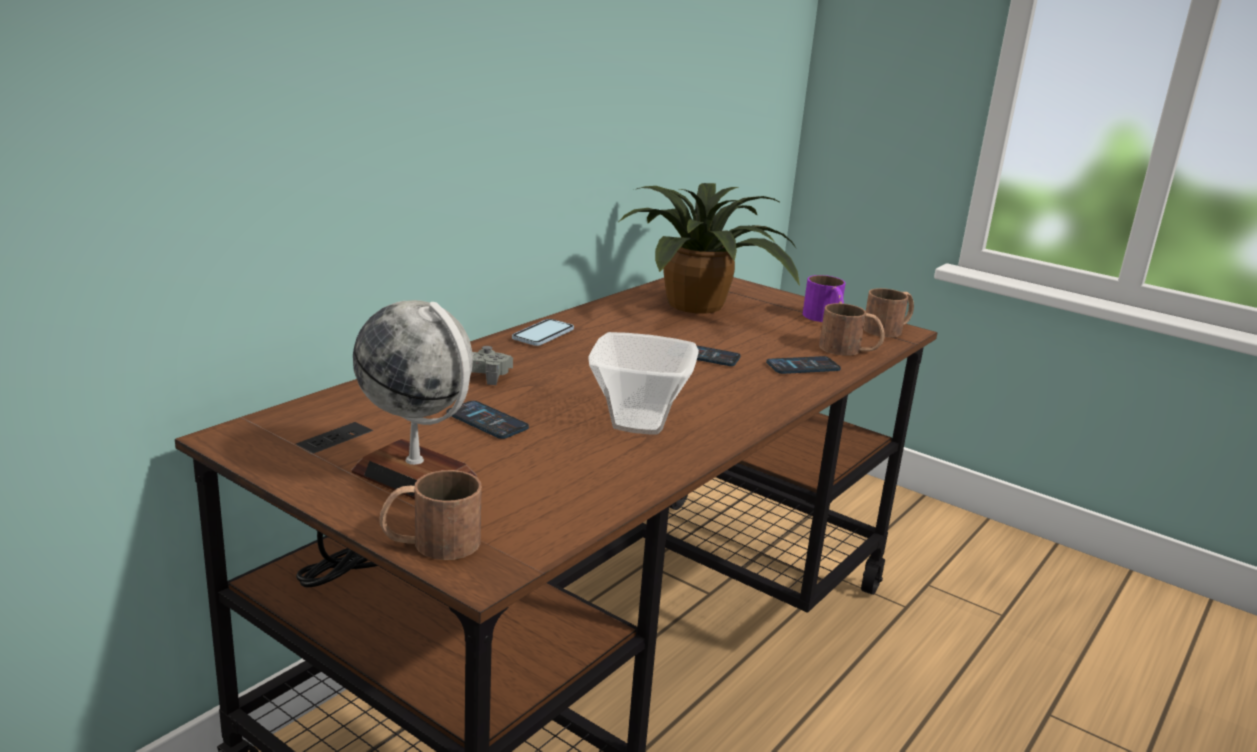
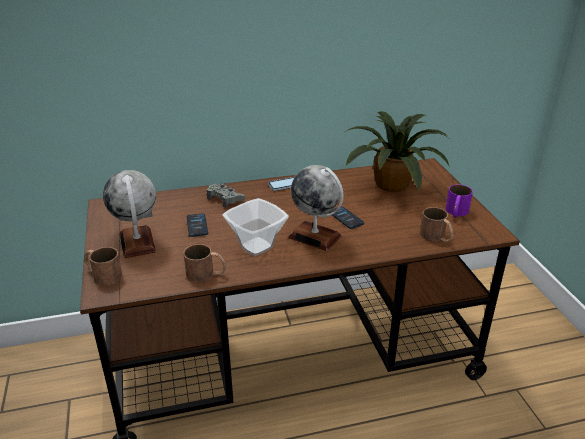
camera: 40 degrees right, 10 degrees up
(701, 388) = (315, 237): none -> globe
(803, 366) = (389, 240): phone -> none
(889, 329) = (487, 230): brown mug -> brown mug (206, 274)

